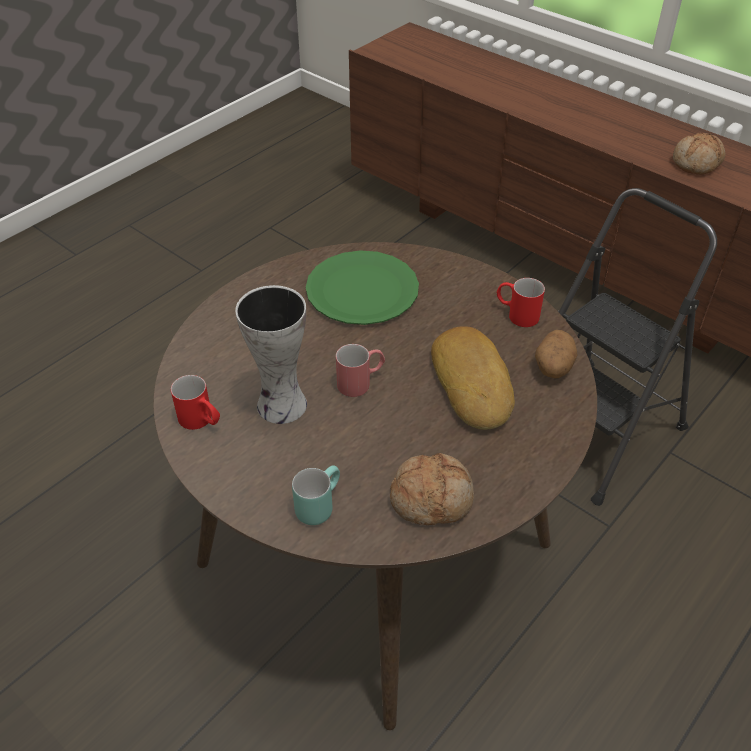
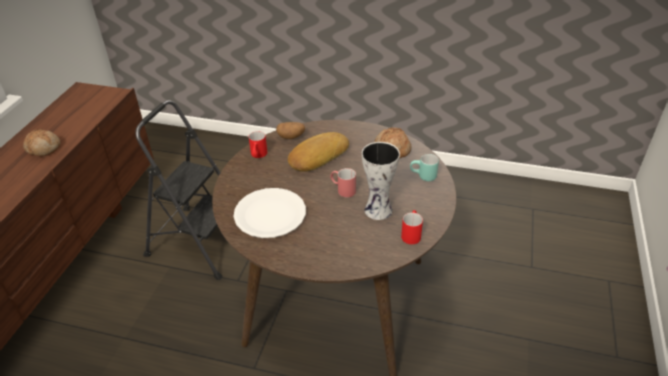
camera: 115 degrees left, 5 degrees down
(362, 290) = (270, 214): green plate -> white plate

